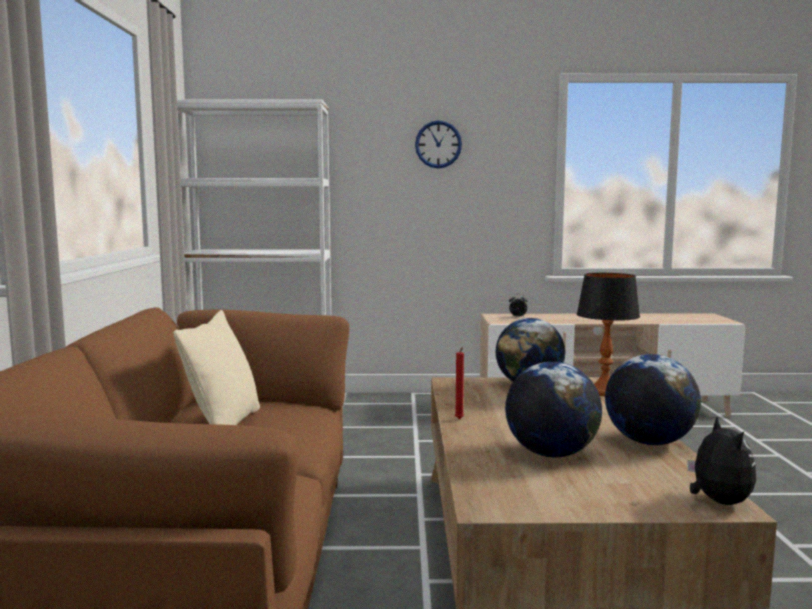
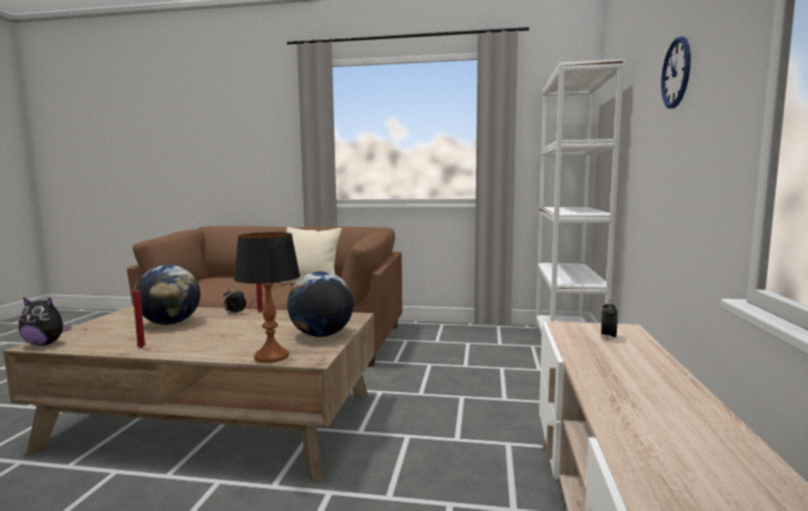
camera: 100 degrees right, 0 degrees up
(476, 430) = (234, 314): none -> alarm clock
(649, 442) = (141, 347): globe -> red candle

